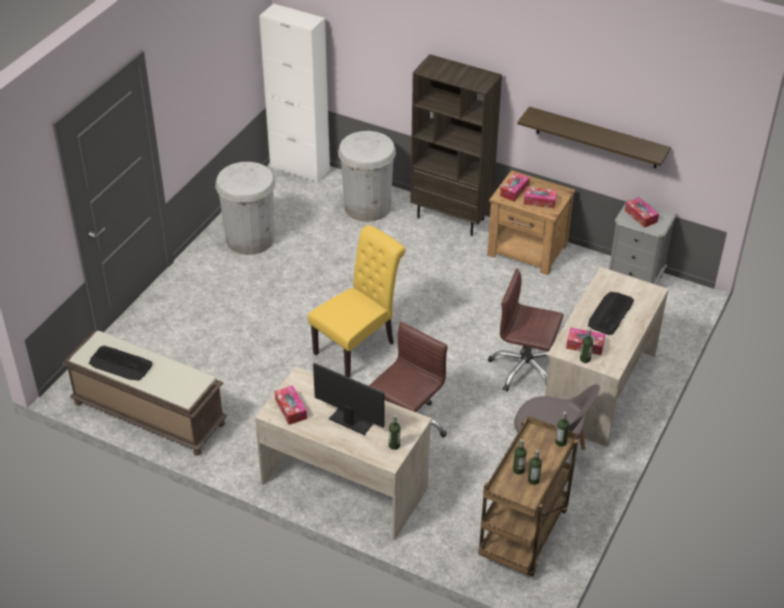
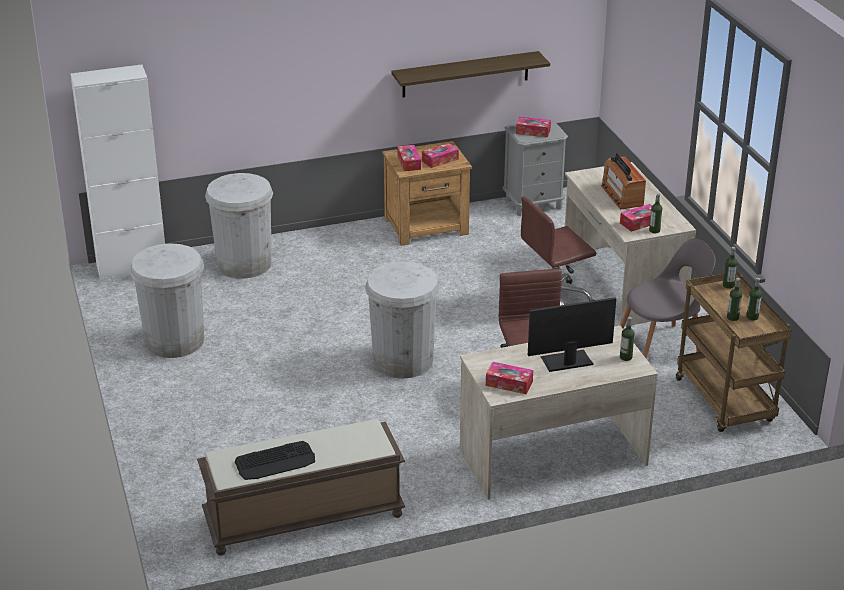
camera: 45 degrees left, 10 degrees down
(358, 346) = (403, 361): yellow chair -> white trash can
(451, 218) = (330, 236): brown bookcase -> none
(610, 313) = (622, 195): keyboard -> radio

